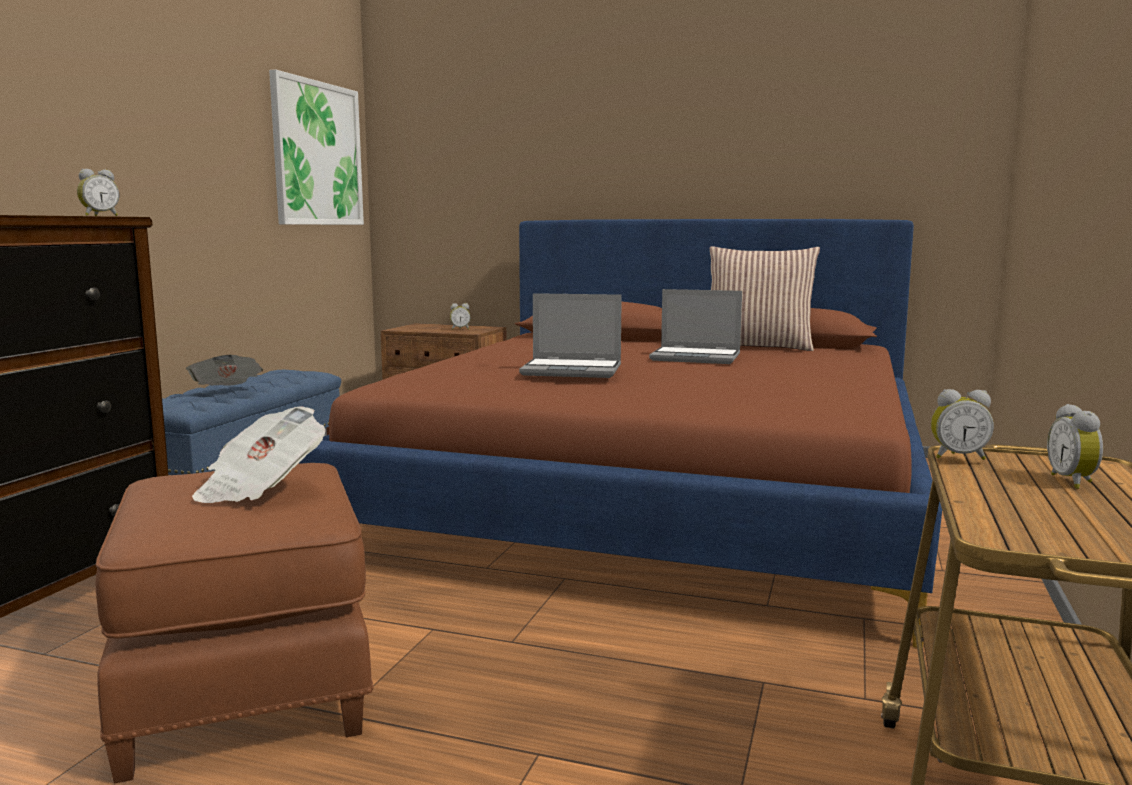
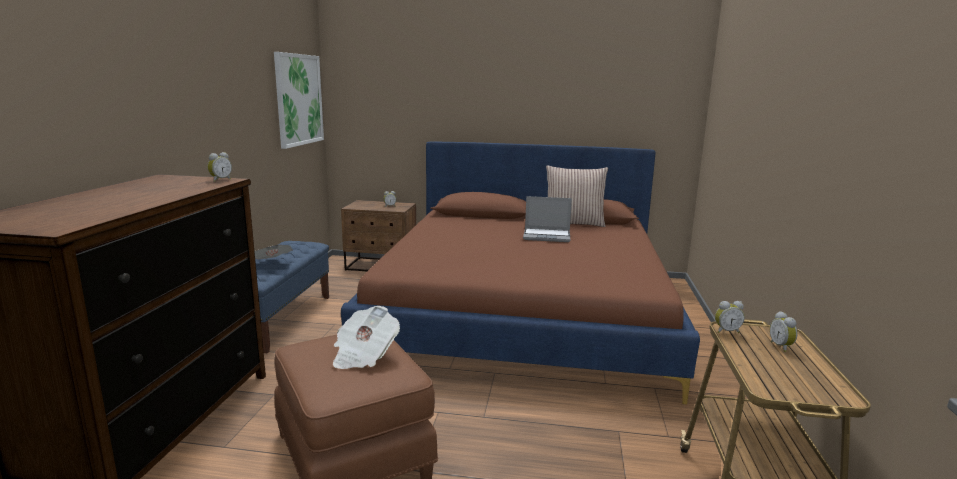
camera: 10 degrees left, 5 degrees up
(573, 370) = (489, 253): laptop -> none

